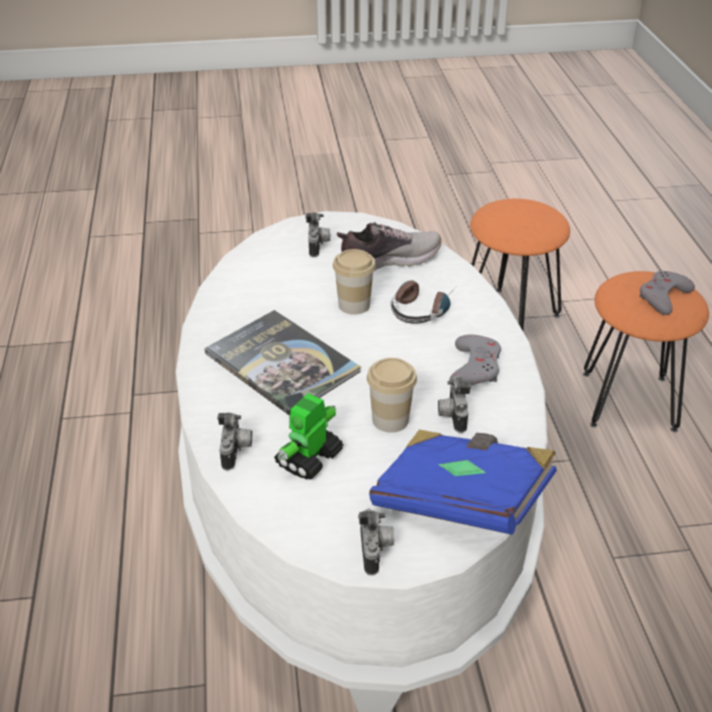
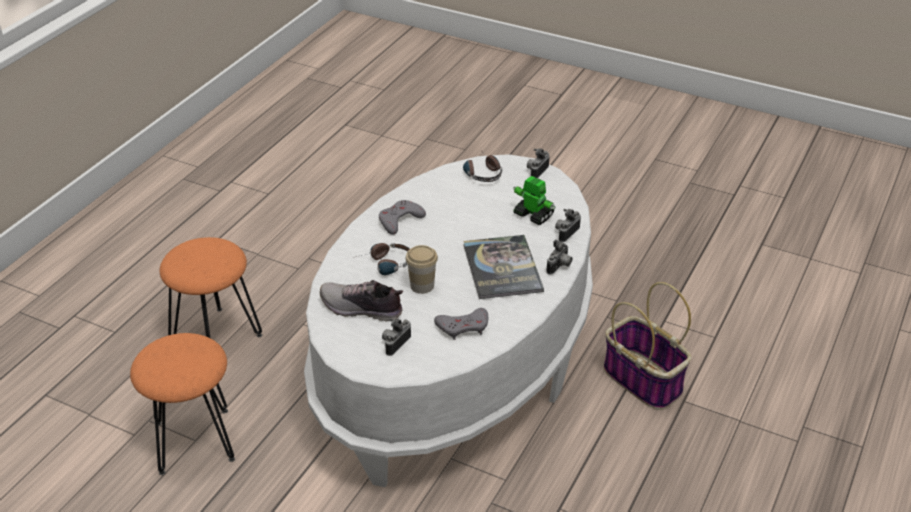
camera: 145 degrees left, 0 degrees up
(99, 599) = (644, 381): none -> basket
(308, 459) = (533, 215): toy robot -> toy robot turned 120 degrees counterclockwise
(390, 420) = (474, 215): cup -> none
(452, 415) = (442, 204): camera -> camera (560, 267)
(461, 502) = (481, 172): blue book -> headphones
(663, 297) = (199, 254): grey game controller -> grey game controller (463, 327)

